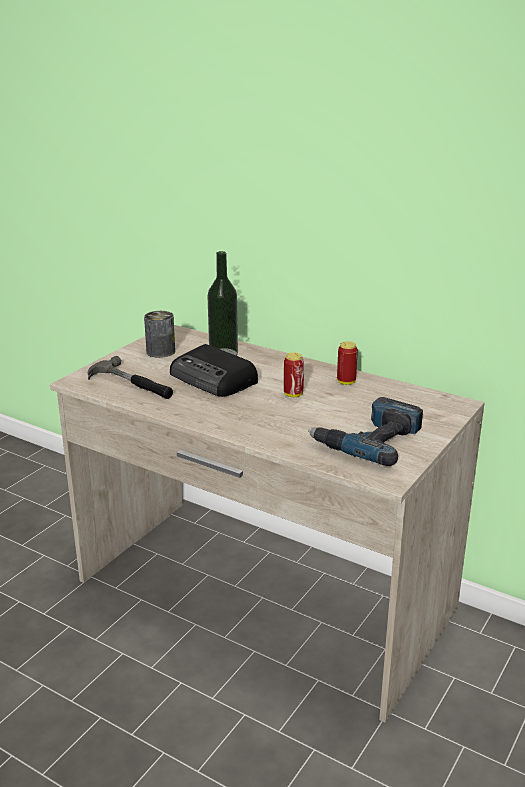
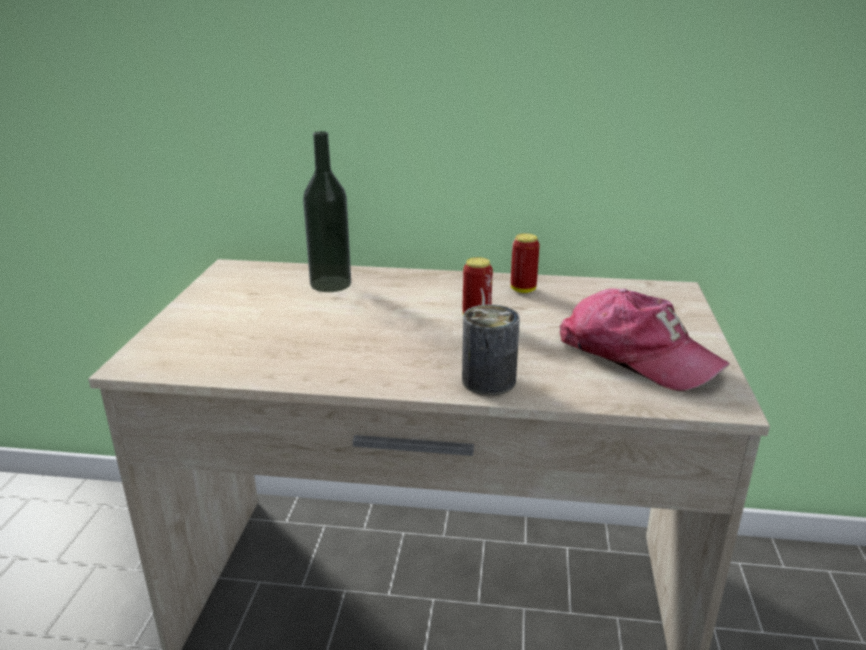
camera: 25 degrees left, 0 degrees up
(131, 384) = (231, 351): hammer -> none
(160, 351) = (237, 296): can -> can (488, 381)
(214, 379) = (350, 319): radio -> none
(369, 439) = (635, 355): power drill -> cap

